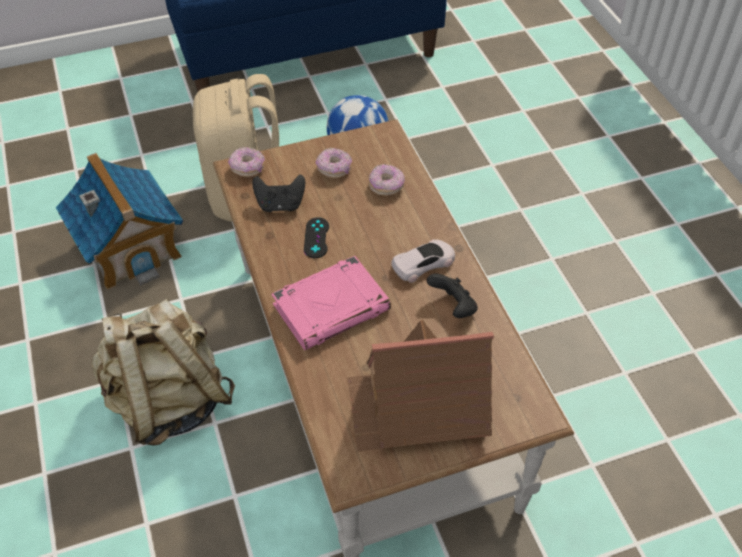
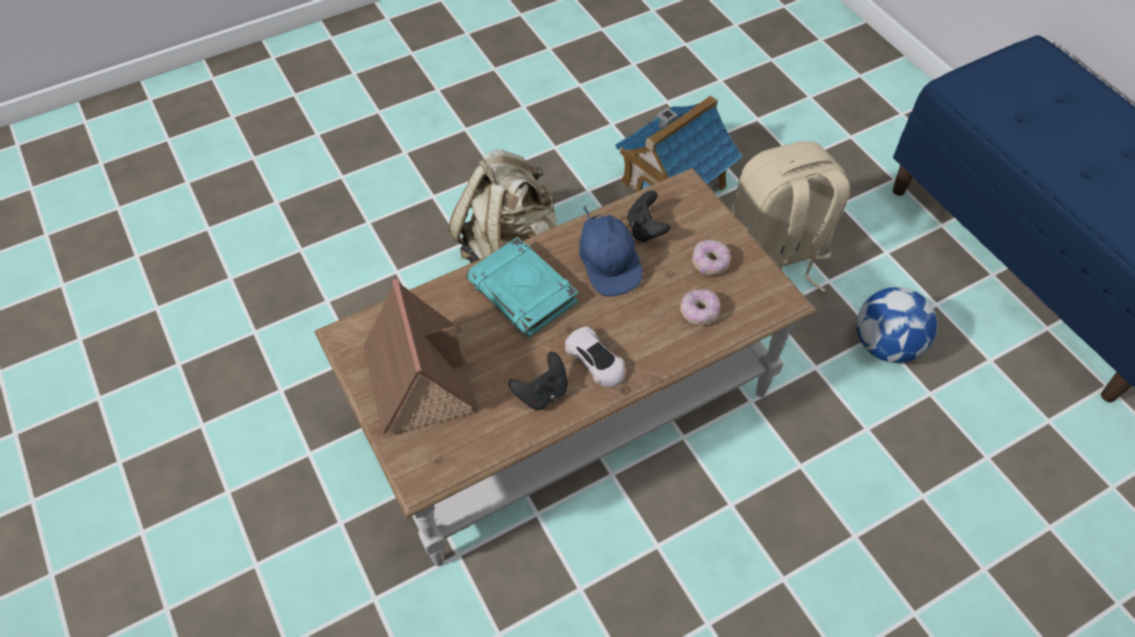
camera: 80 degrees right, 5 degrees up
(247, 168) = (688, 194): donut -> none
(316, 238) = (608, 265): black game controller -> blue cap
(332, 307) = (523, 292): pink book -> turquoise book

